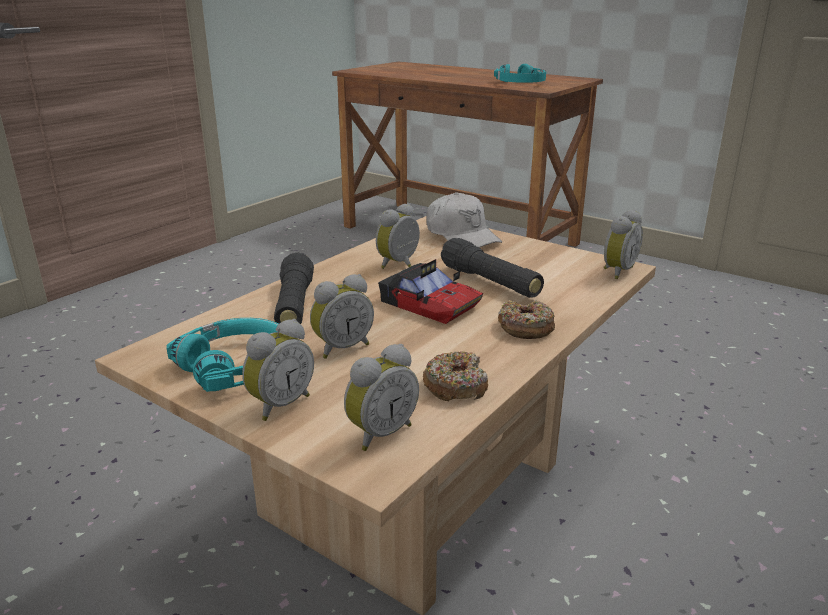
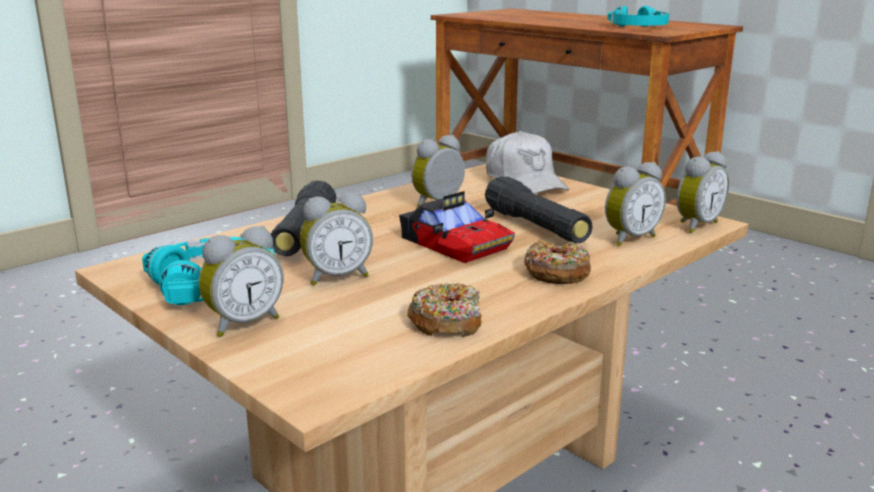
camera: 10 degrees right, 5 degrees down
(379, 433) = (339, 359): alarm clock -> alarm clock (629, 239)

